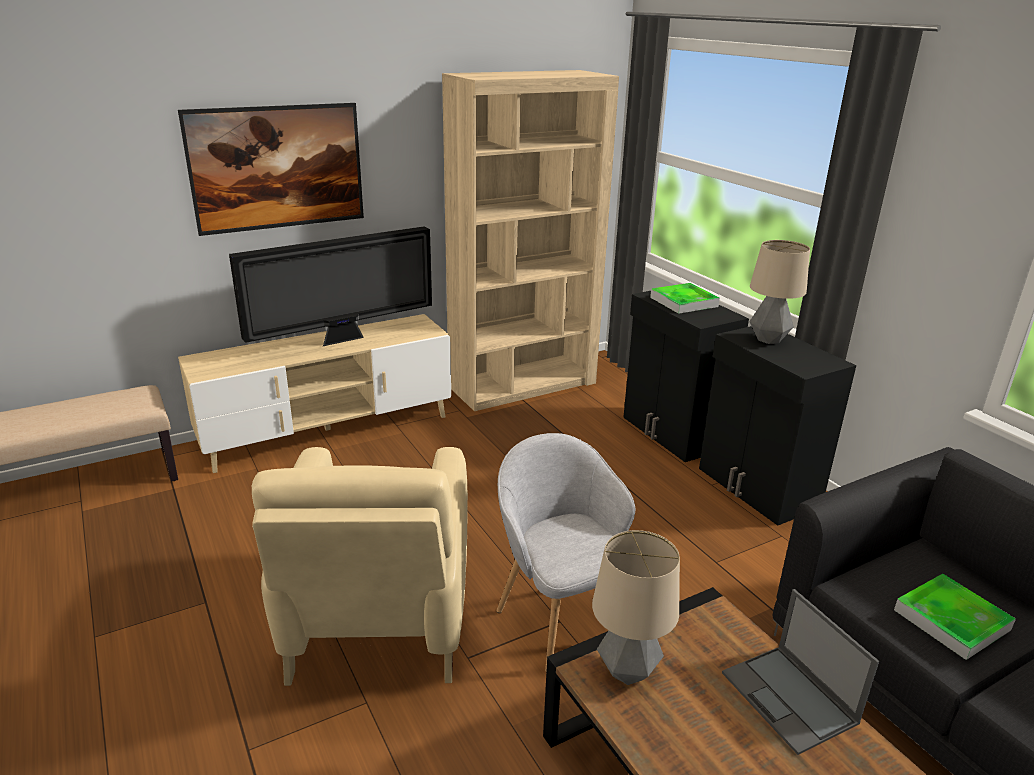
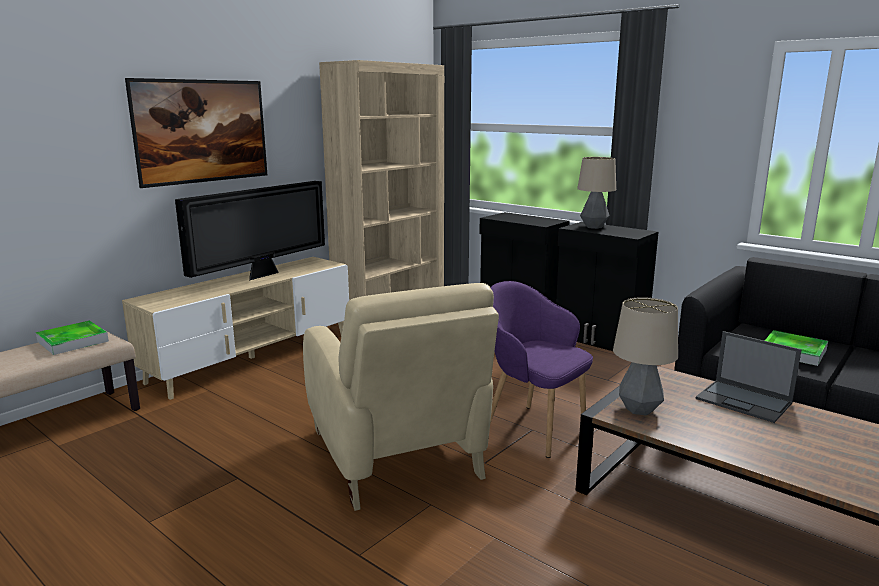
camera: 20 degrees left, 10 degrees down
(559, 621) = (532, 429): grey armchair -> purple armchair
(683, 302) = (519, 218): tray -> tray (73, 341)

